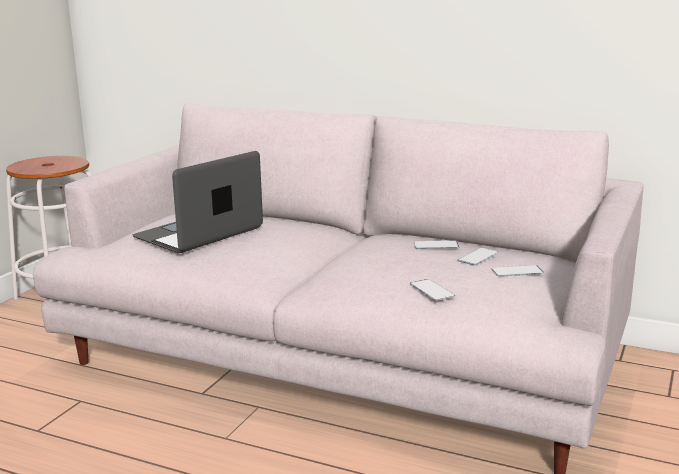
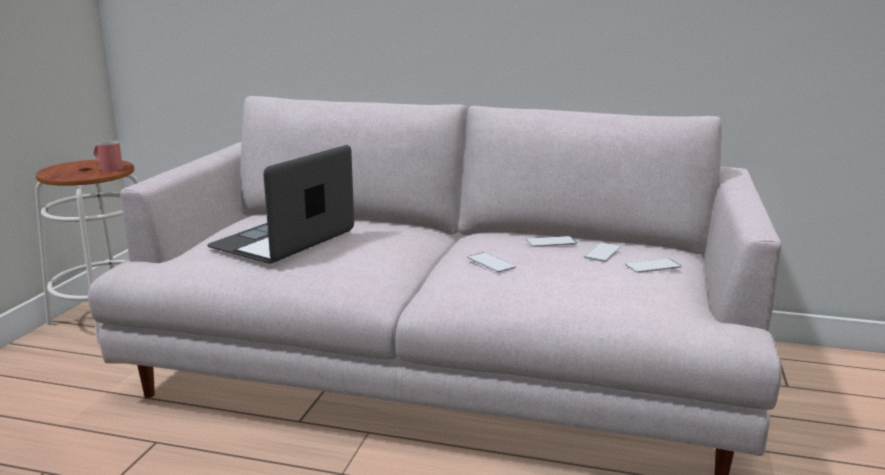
camera: 10 degrees left, 0 degrees up
(66, 164) = (108, 168): none -> red mug
(432, 290) = (575, 291): phone -> phone (491, 262)

